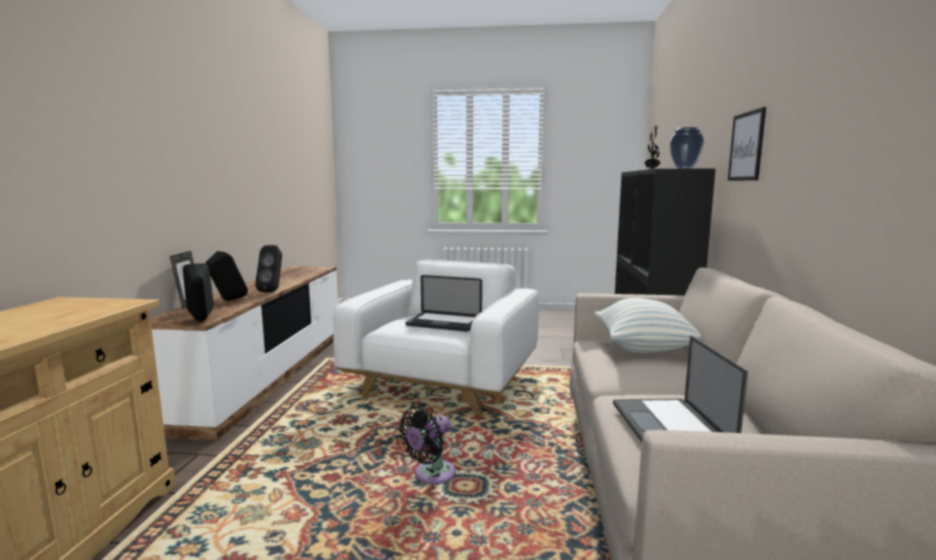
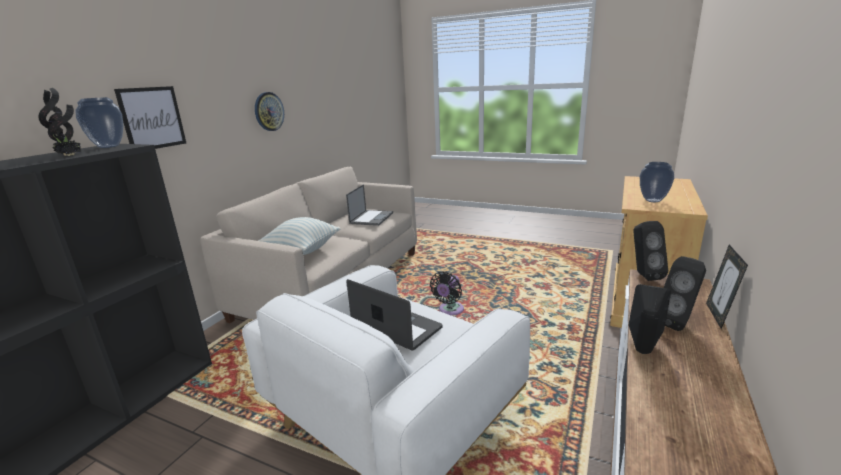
camera: 160 degrees left, 10 degrees up
(69, 311) = (653, 200): none -> vase
(431, 475) = (450, 310): black fan -> black fan turned 150 degrees clockwise
(868, 141) = (268, 111): none -> wall clock

